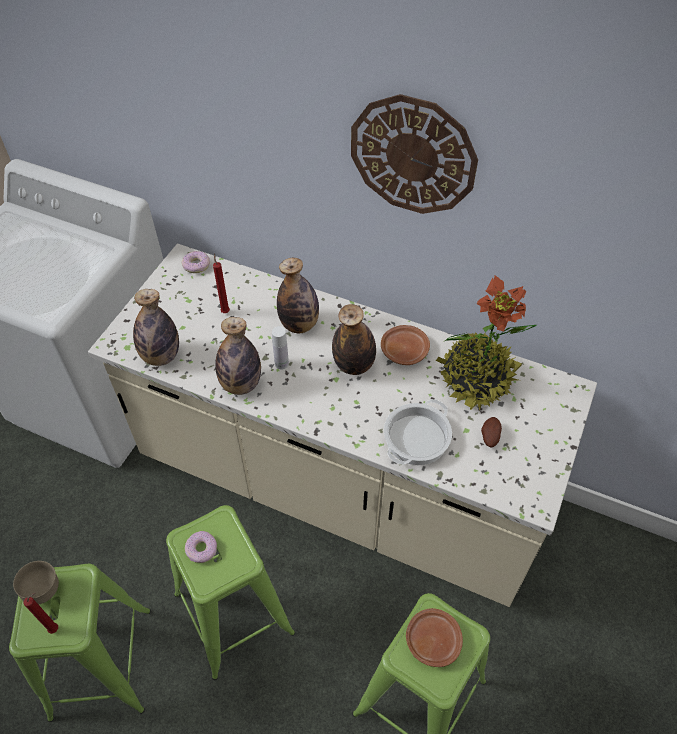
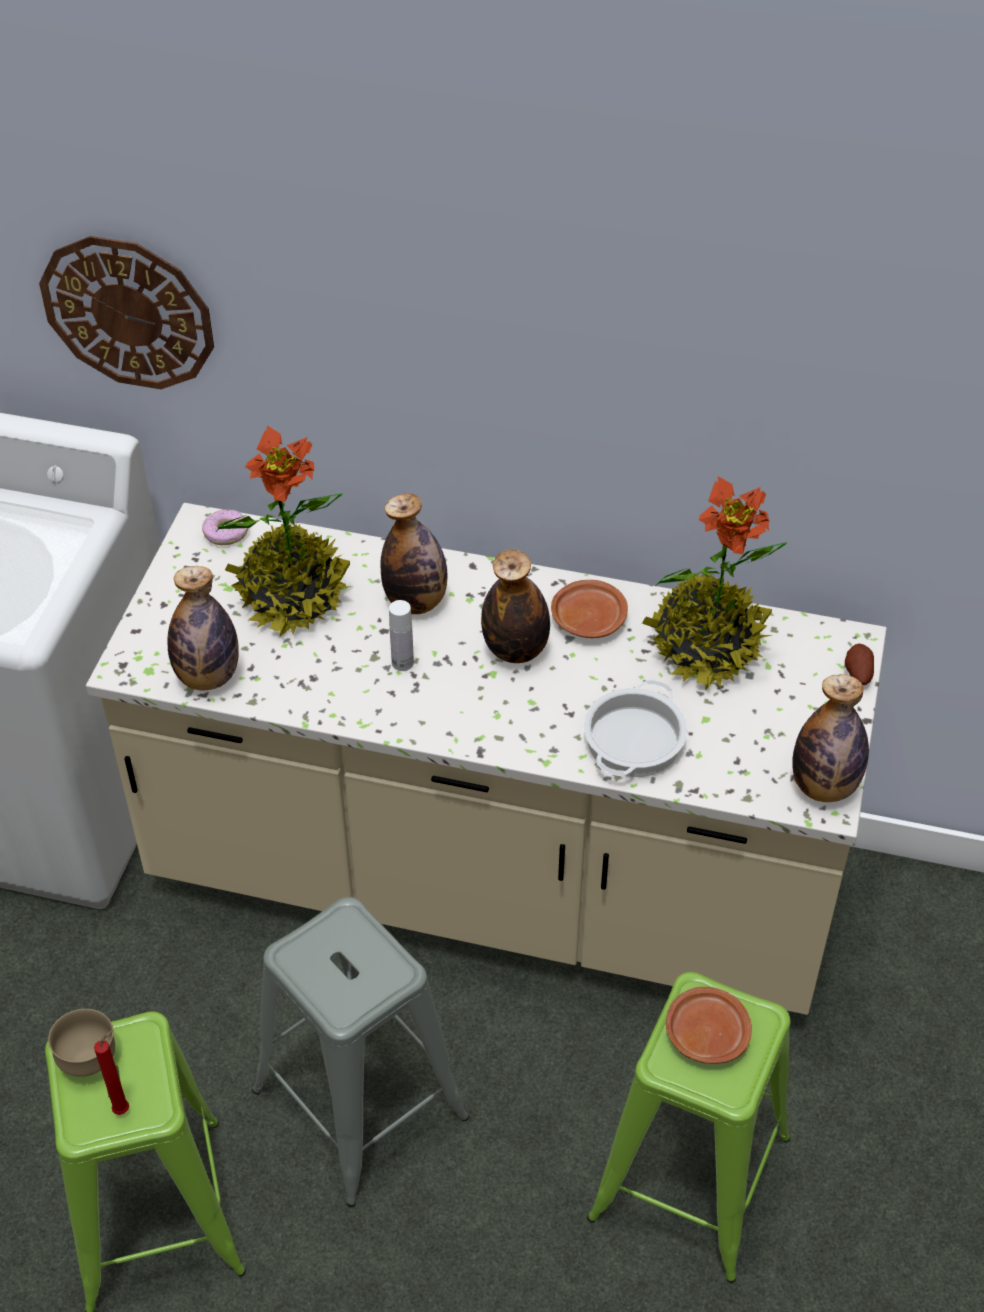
camera: 10 degrees left, 5 degrees down
(201, 549) = (324, 964): donut -> none
(225, 311) = (292, 596): red candle -> potted plant
(233, 612) = (359, 1102): green stool -> grey stool
(241, 384) = (346, 701): bottle -> bottle (824, 786)
(413, 155) = (576, 320): wall clock -> wall clock (128, 312)
(489, 437) = (741, 724): potato -> potato (857, 674)

